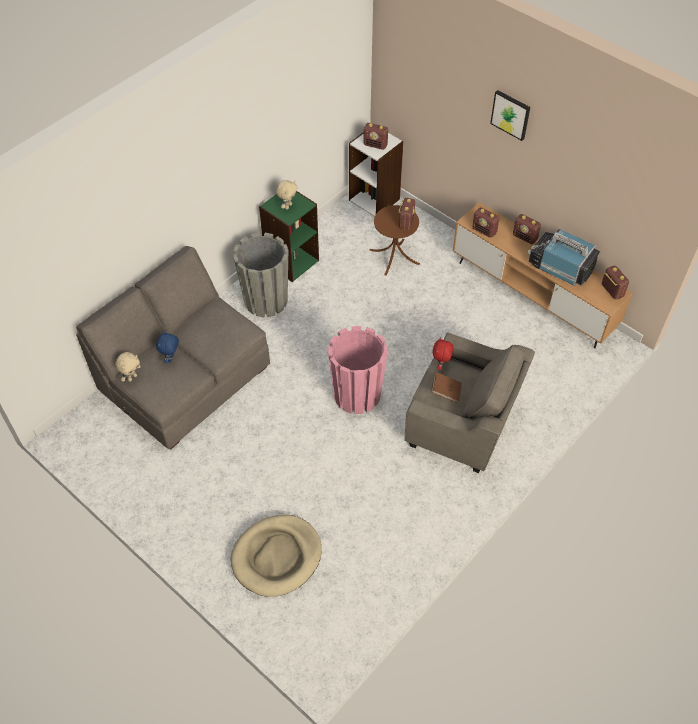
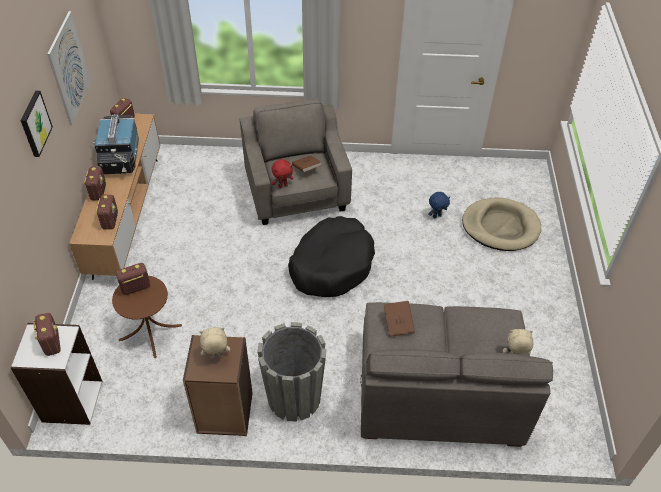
camera: 130 degrees left, 5 degrees down
(171, 358) = (466, 343): blue plush toy -> blue plush toy (436, 216)
(226, 331) = (398, 323): none -> brown book
(291, 261) = (224, 413): green bookcase -> brown bookcase
(357, 394) = (331, 265): pink planter -> black dog bed
(589, 167) = (69, 68): none -> picture

